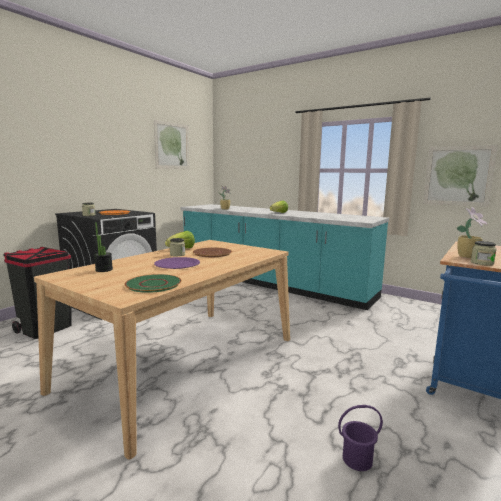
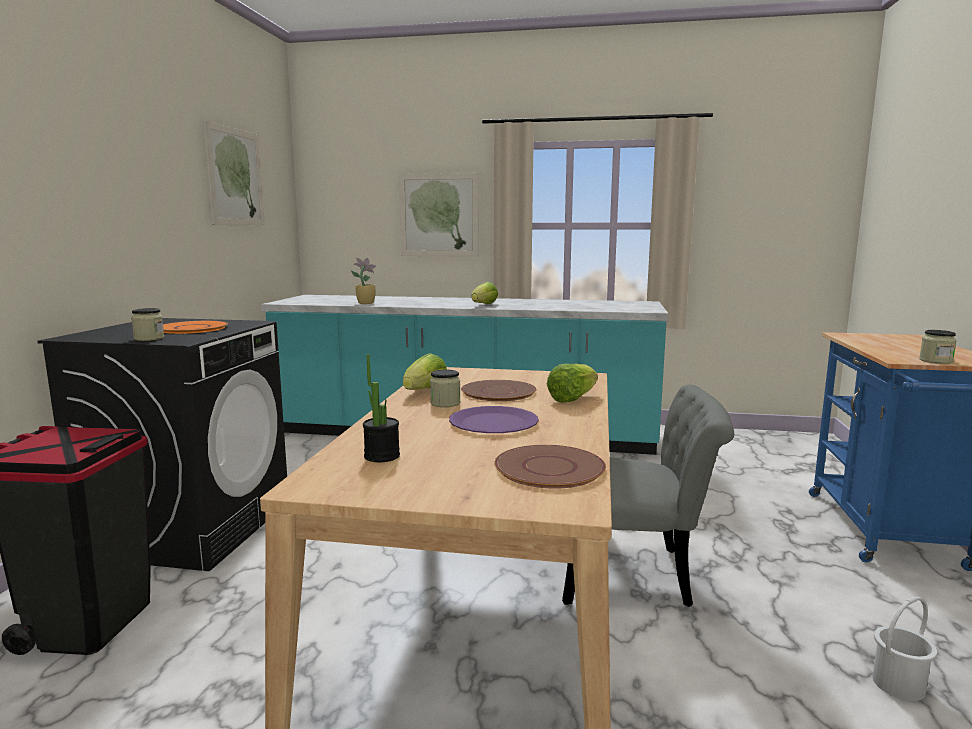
camera: 25 degrees left, 0 degrees up
(153, 284) = (549, 468): green plate -> brown plate
(239, 260) = (572, 398): none -> lettuce
(276, 365) = (637, 575): none -> grey chair
(357, 459) = (897, 684): purple bucket -> white bucket
(458, 176) = (751, 233): picture -> picture (439, 215)
(468, 256) = (897, 353): potted plant -> none

